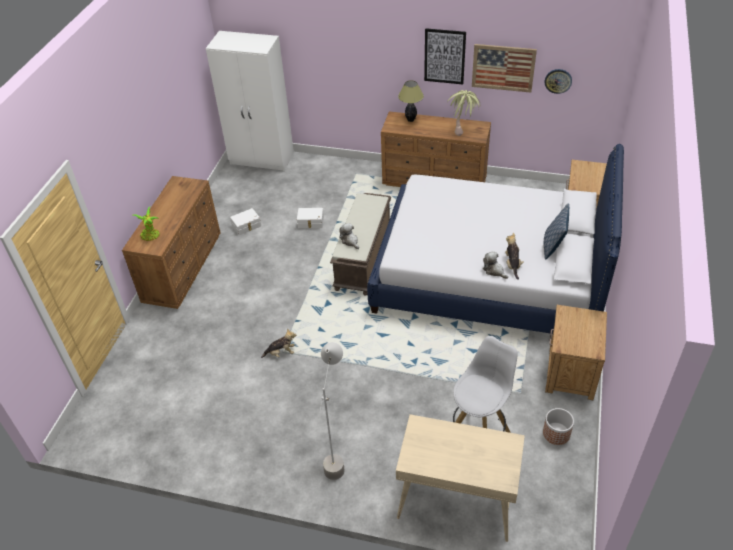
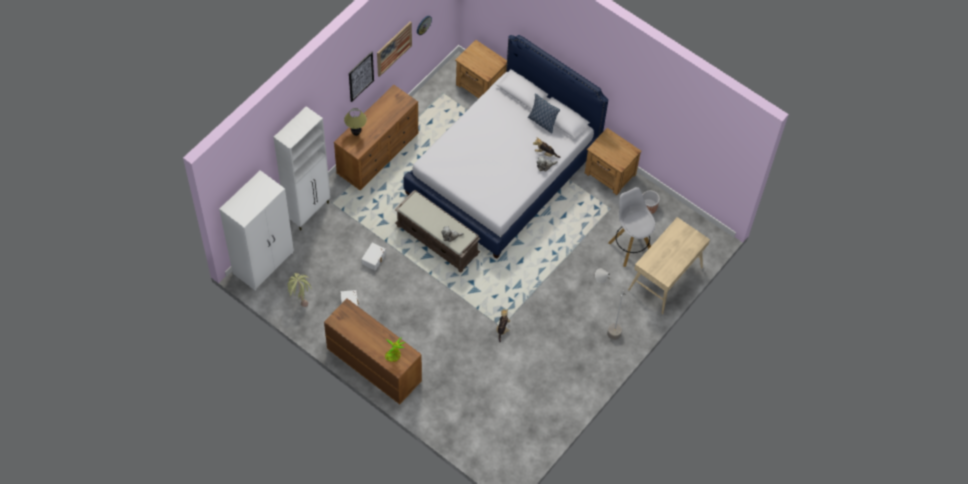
camera: 70 degrees left, 15 degrees up
(336, 164) = (308, 211): none -> white cabinet
(462, 129) = (391, 106): potted plant -> potted plant (300, 298)

